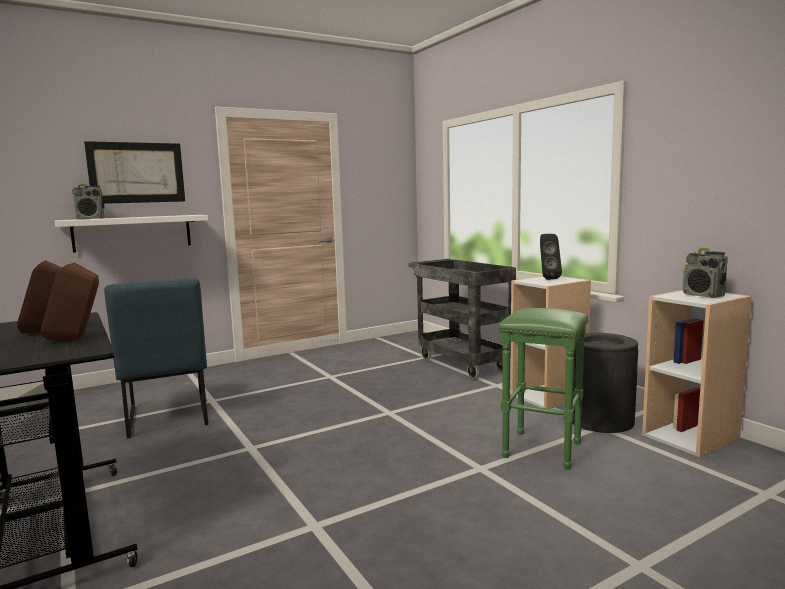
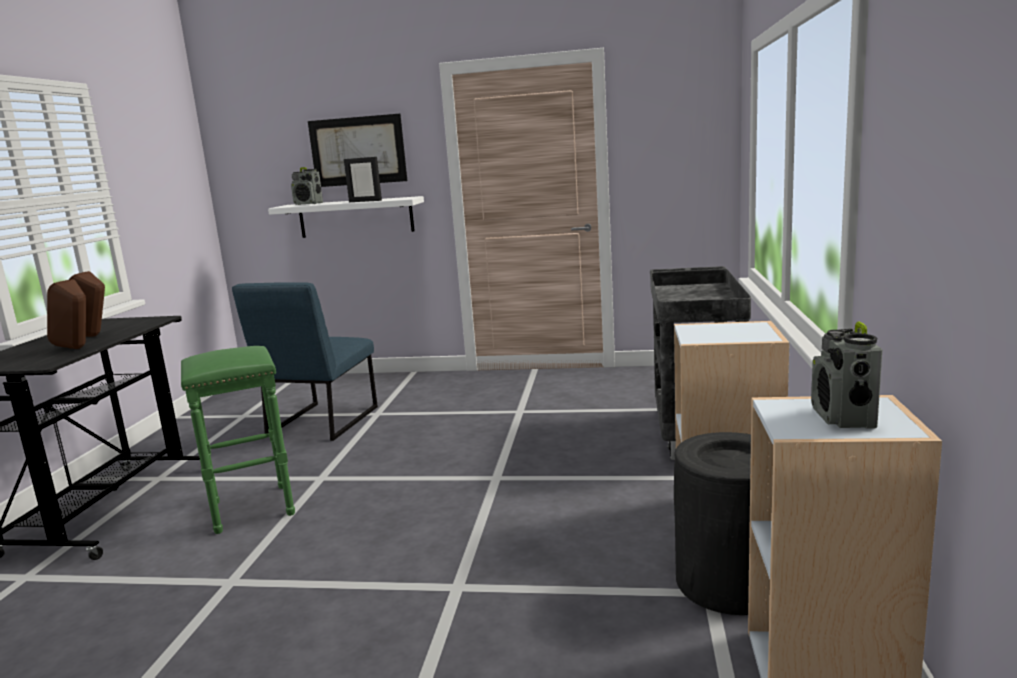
camera: 40 degrees right, 5 degrees up
(158, 216) = (365, 201): none -> picture frame
(544, 449) = (570, 594): green stool -> green stool (254, 508)
(547, 279) = (728, 329): black speaker -> none

